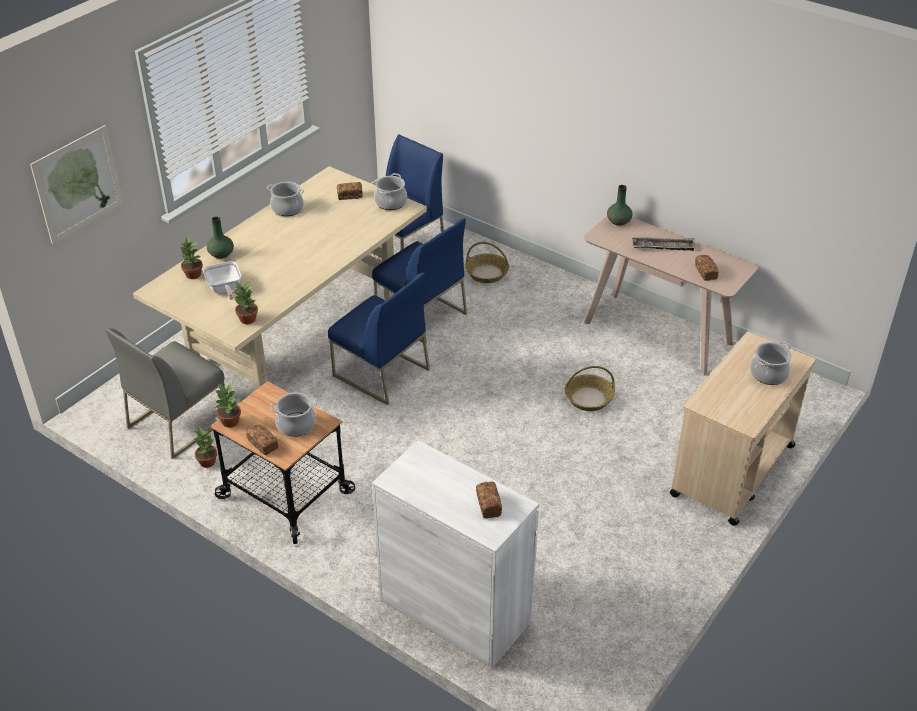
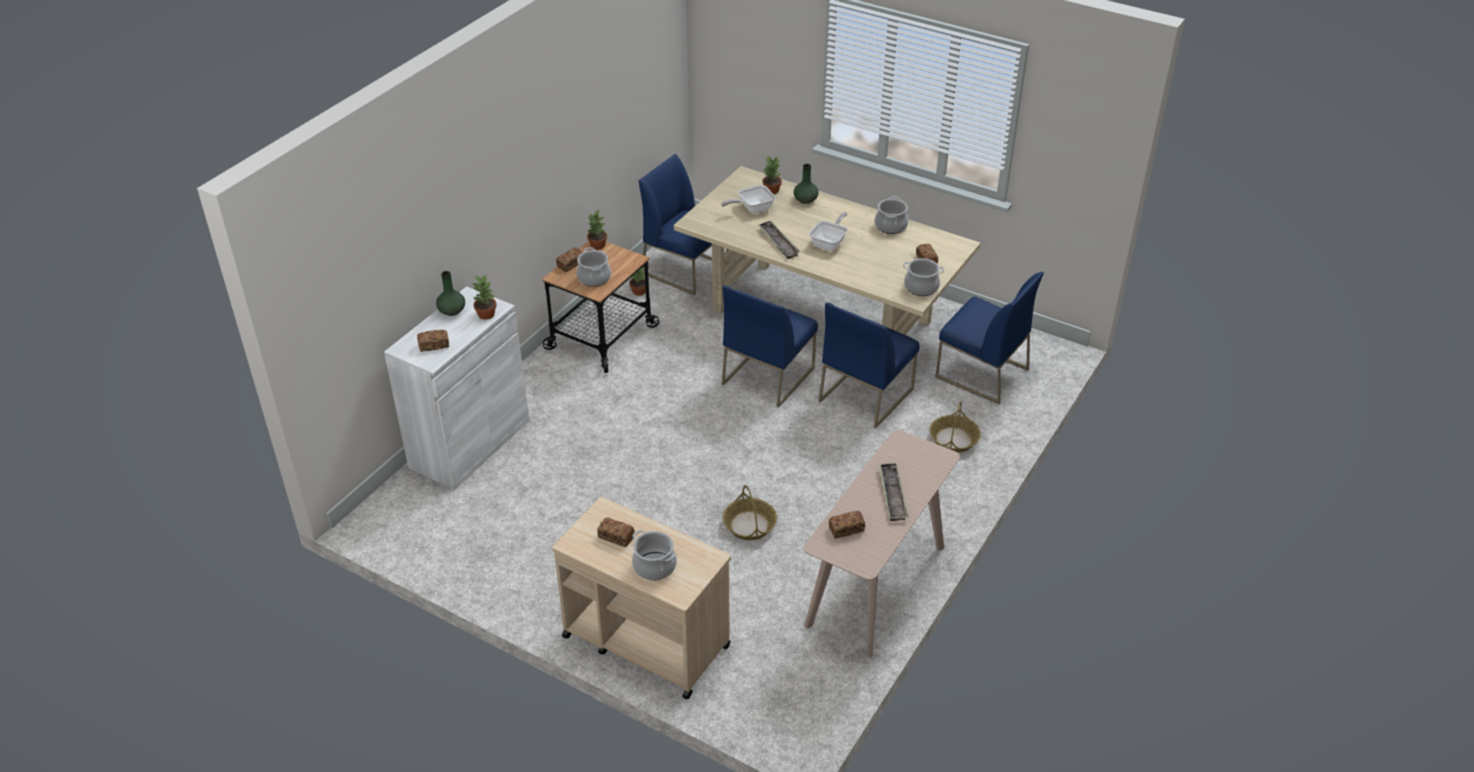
camera: 85 degrees right, 0 degrees up
(78, 184) = (749, 57): picture -> none
(179, 421) = (686, 269): grey chair -> blue chair
(247, 319) = (711, 225): potted plant -> potted plant (486, 314)
(293, 277) = (778, 242): none -> tray
(304, 246) = (830, 243): none -> frying pan
(618, 222) = (936, 458): green vase -> green vase (451, 311)
(736, 396) = (616, 537): none -> bread

